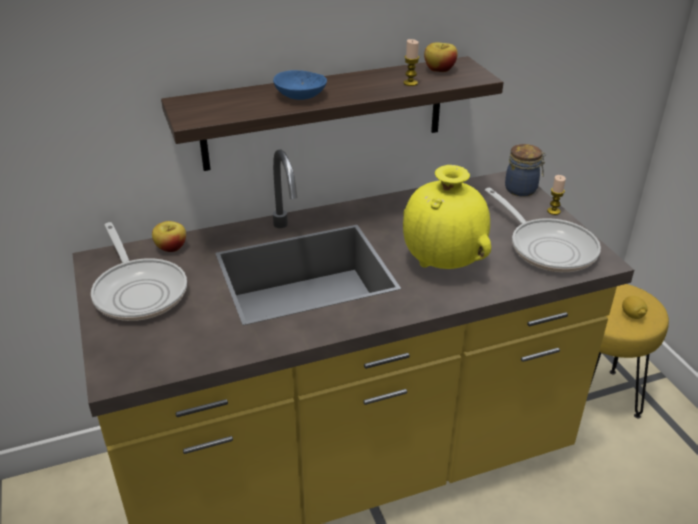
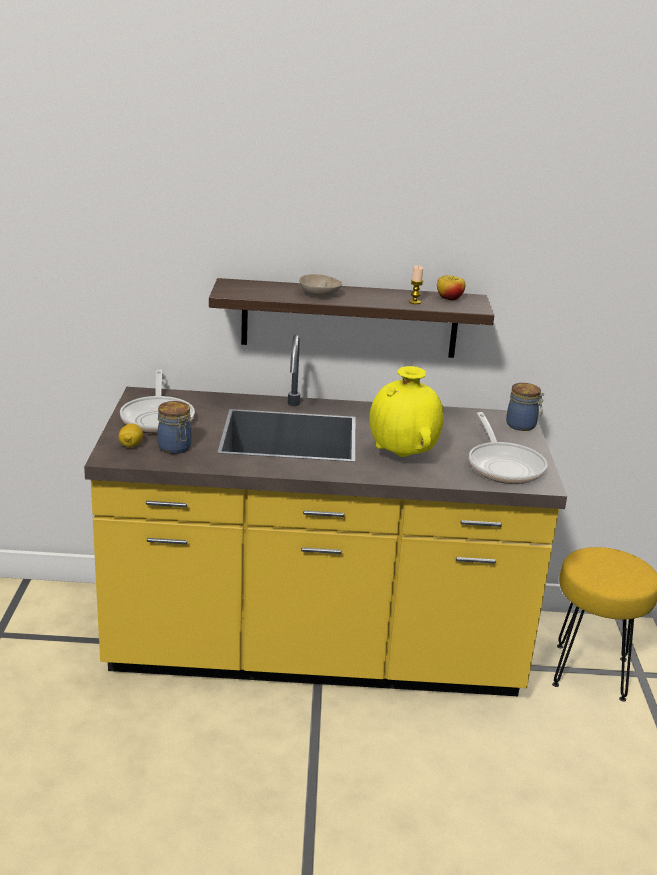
camera: 20 degrees right, 10 degrees down
(171, 248) = (199, 399): apple -> none
(188, 334) = (175, 448): none -> jar
(298, 96) = (318, 294): blue bowl -> beige bowl
(553, 211) = (535, 445): candle -> none
(632, 315) = (618, 578): lemon -> lemon (131, 445)

